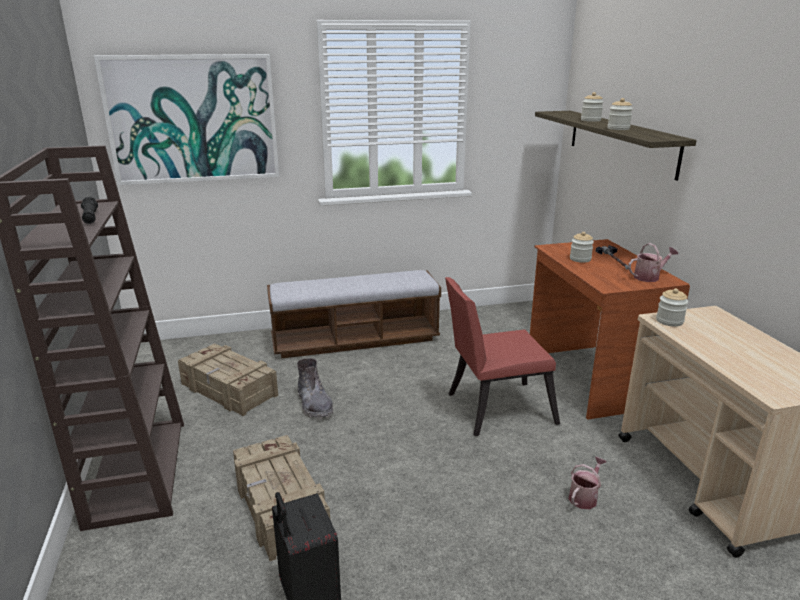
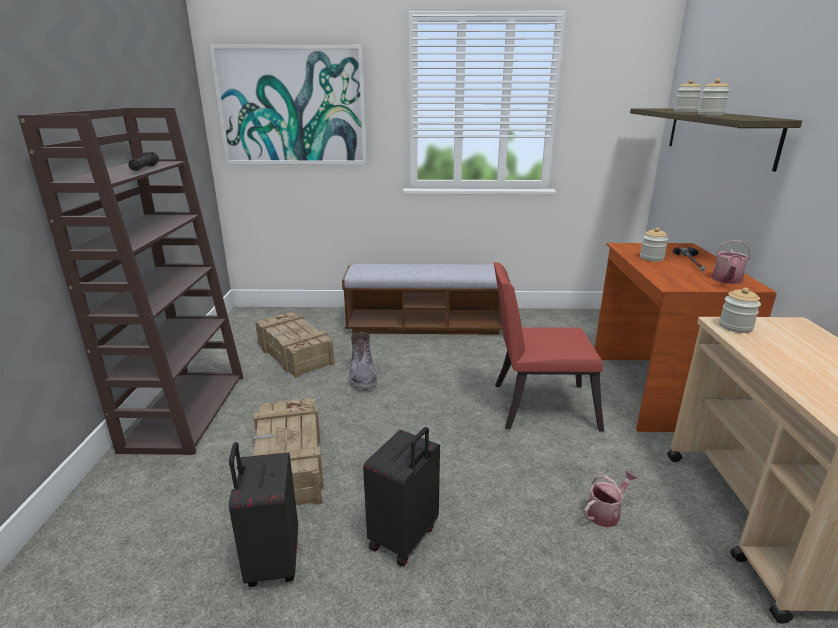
camera: 15 degrees right, 0 degrees up
(423, 554) = (405, 538): none -> black suitcase
(649, 277) = (727, 280): watering can -> watering can turned 120 degrees clockwise

